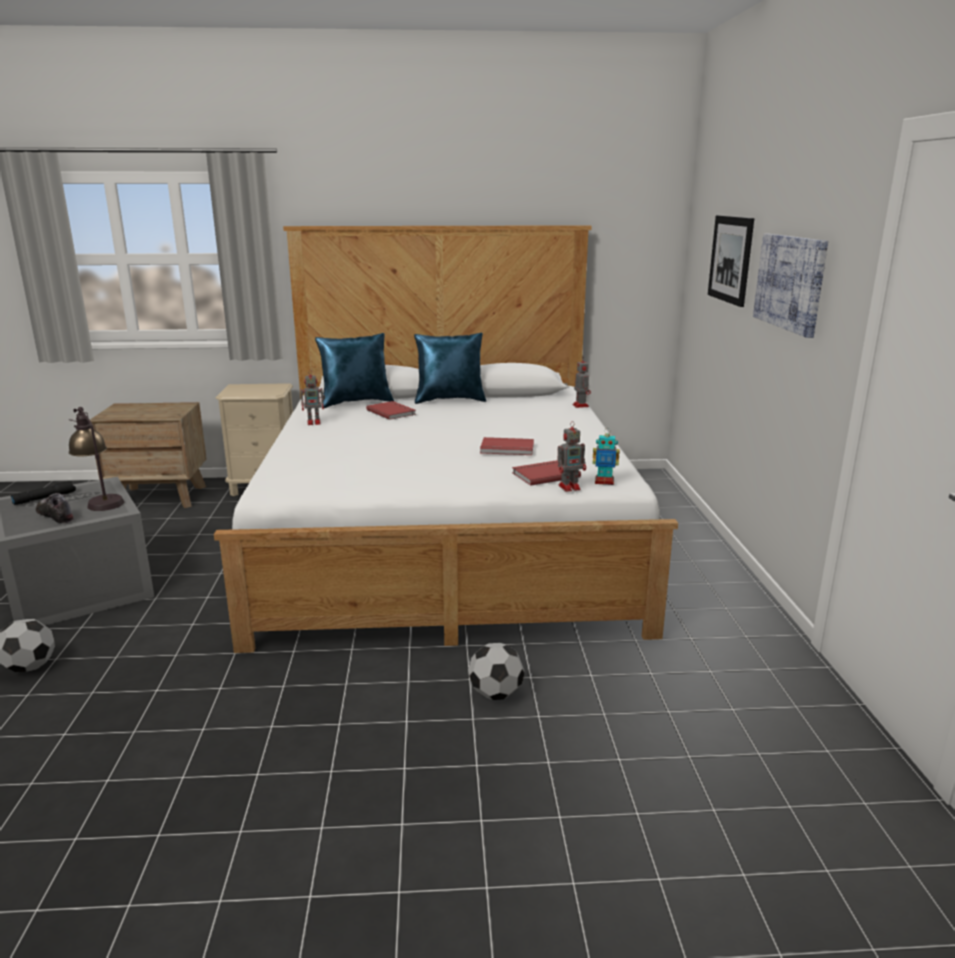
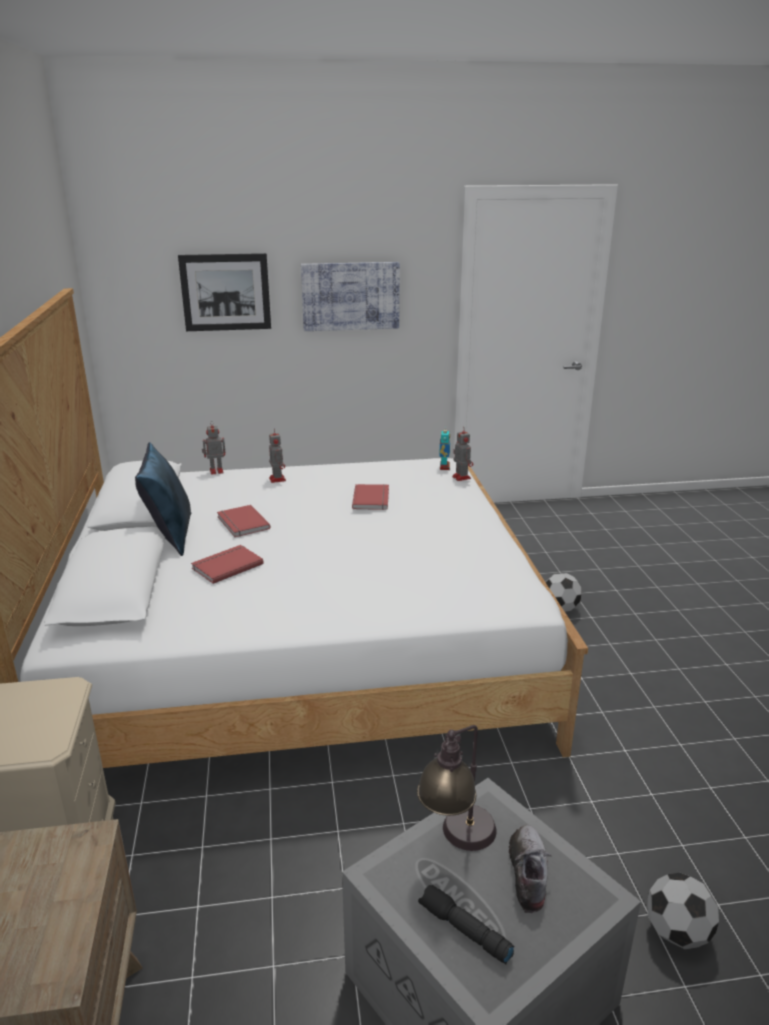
camera: 95 degrees left, 5 degrees up
(56, 516) = (528, 872): shoe -> shoe turned 150 degrees clockwise
(315, 422) = (268, 615): toy robot -> toy robot (277, 479)
(356, 402) = (163, 598): blue pillow -> none
(544, 474) = (437, 484): red book -> red book (241, 523)

